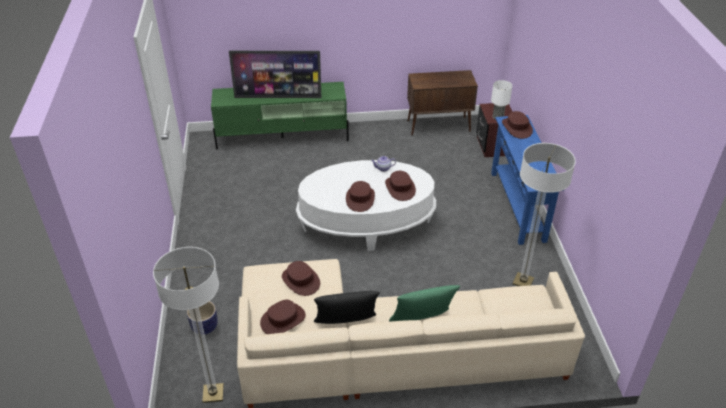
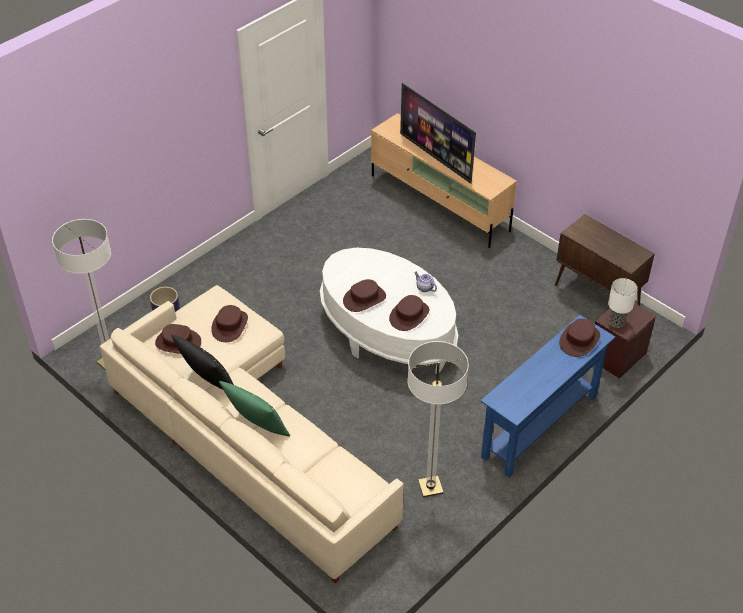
camera: 50 degrees right, 5 degrees up
(283, 137) = (440, 203): green tv stand -> beige tv stand

